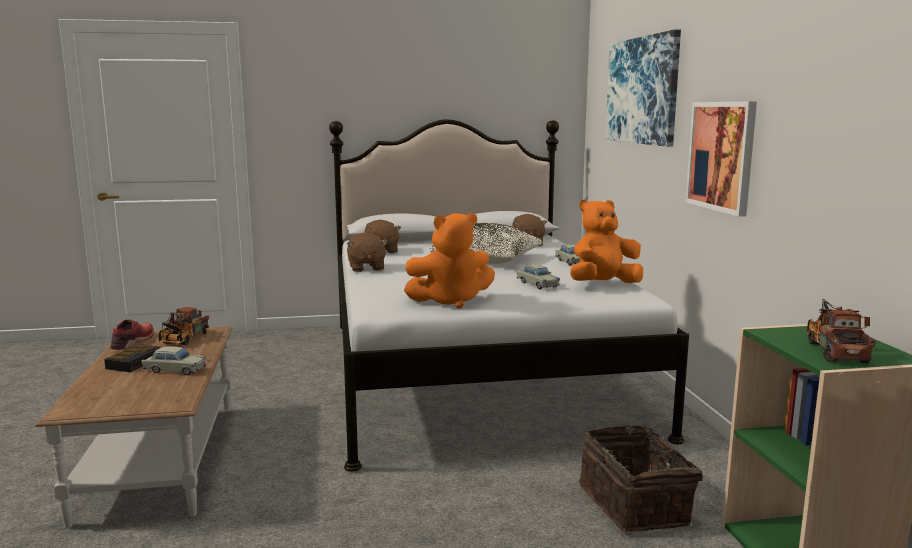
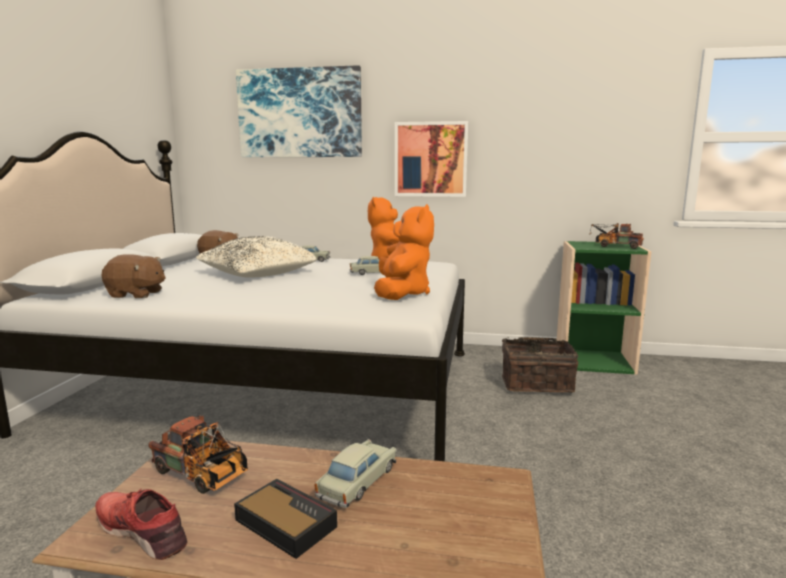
camera: 70 degrees left, 0 degrees up
(366, 268) = (214, 305): brown plush toy -> none

